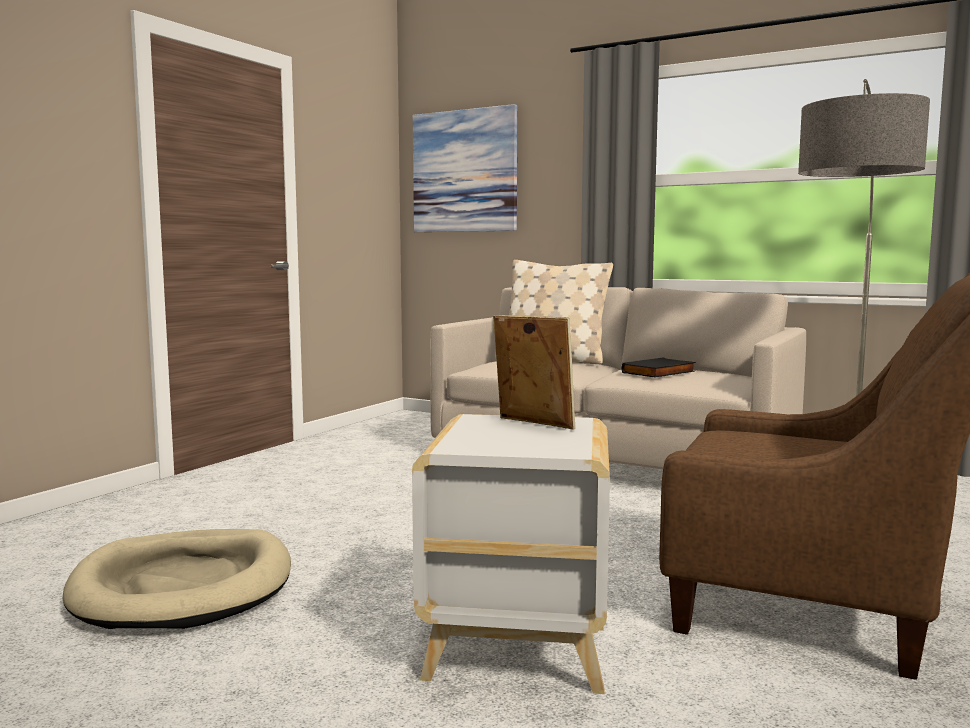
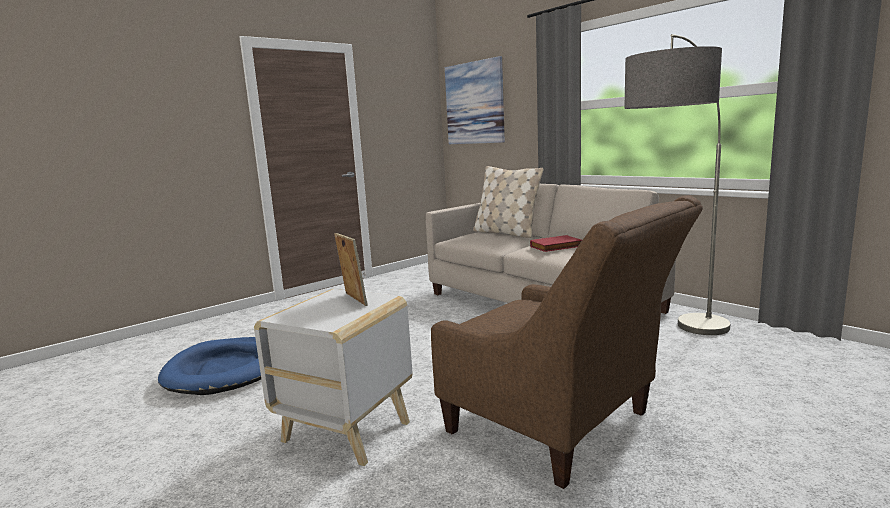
camera: 20 degrees right, 5 degrees up
(184, 586) = (227, 370): beige dog bed -> blue dog bed
(659, 372) = (556, 247): black book -> red book

